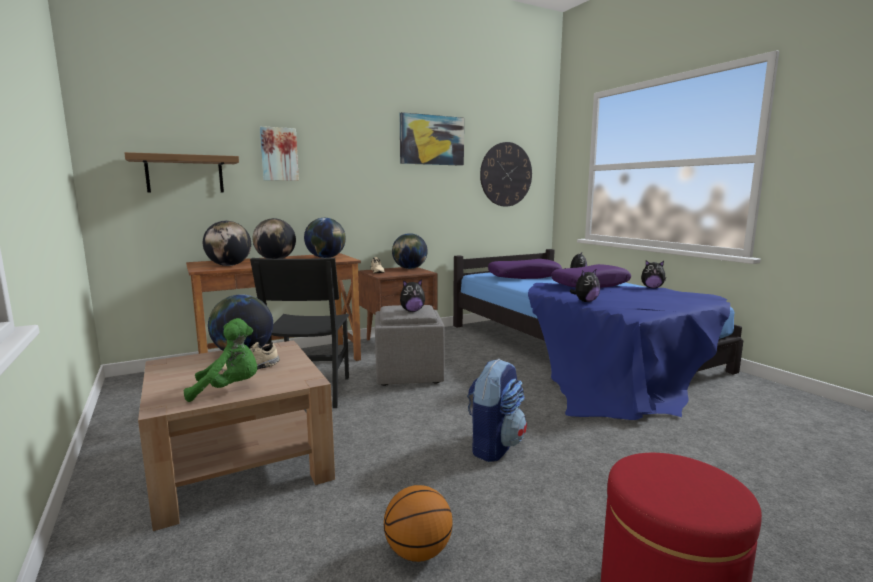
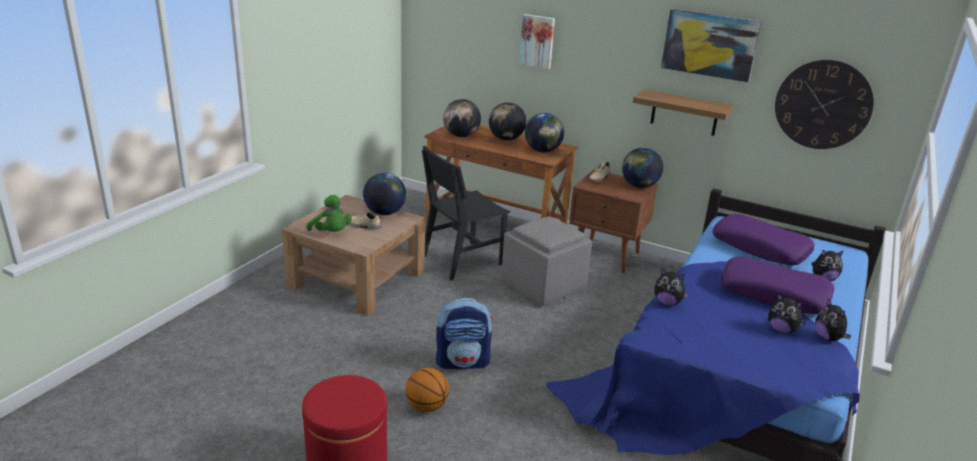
camera: 55 degrees right, 15 degrees up
(185, 174) = (464, 49): shelf -> shelf (684, 113)
(412, 311) = (547, 232): plush toy -> plush toy (782, 330)
(418, 552) = (327, 367): basketball -> basketball (427, 406)

